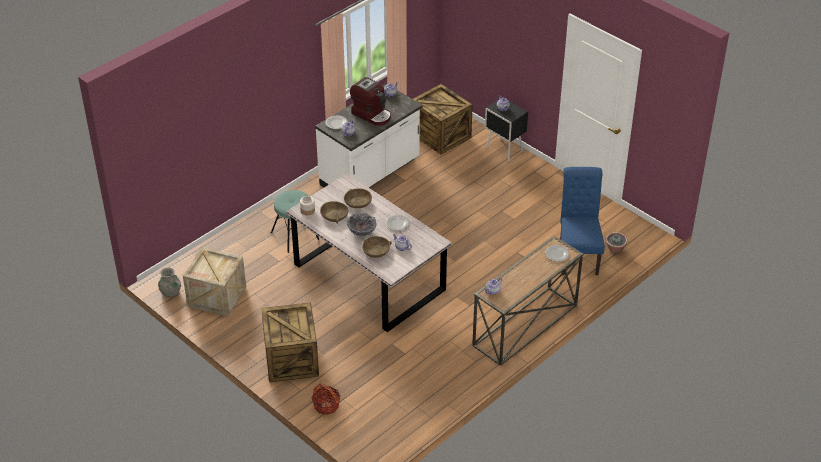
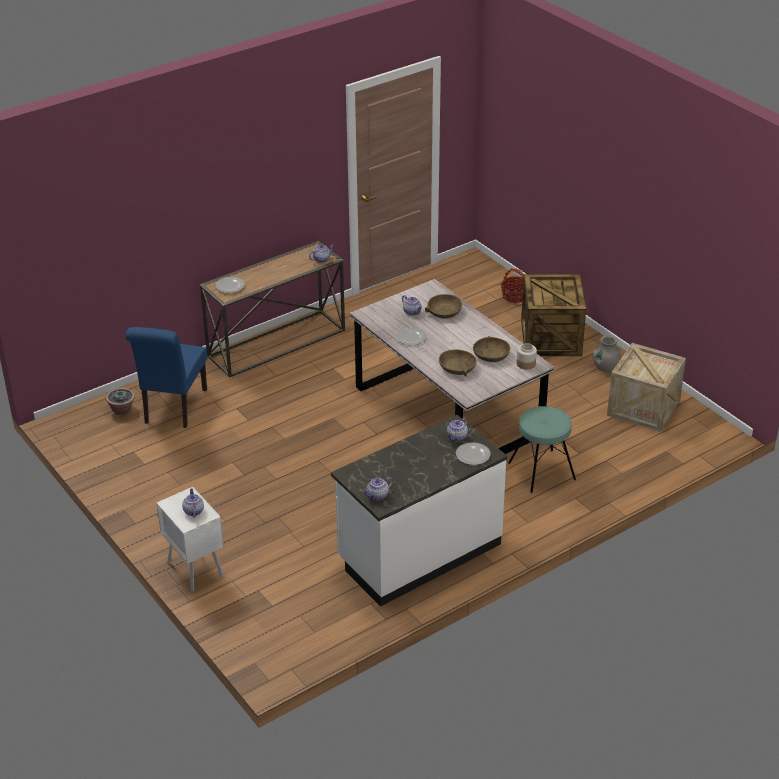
camera: 170 degrees left, 5 degrees down
(170, 292) = (704, 418): grey vase -> grey vase (605, 367)
(362, 232) = (458, 333): bowl -> none
(372, 114) = (414, 463): coffee machine -> none
(441, 135) = (286, 610): crate -> none
(504, 150) = (195, 569): black nightstand -> white nightstand

